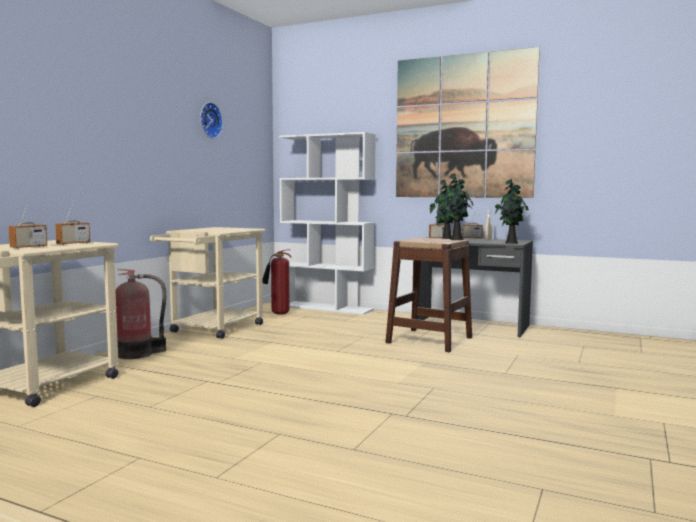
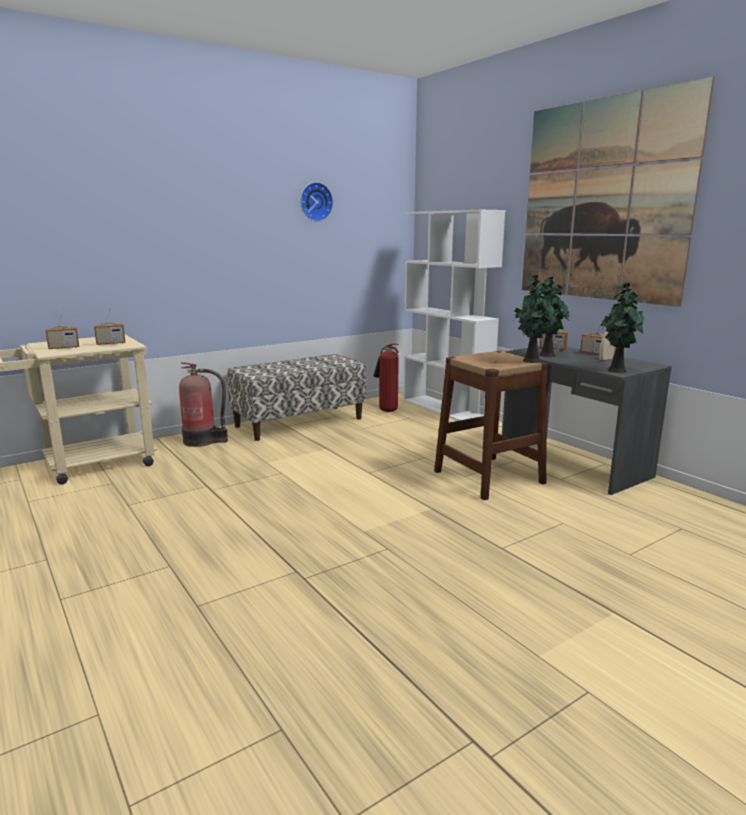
camera: 30 degrees right, 10 degrees up
(212, 330) = (299, 422): beige cart -> bench

